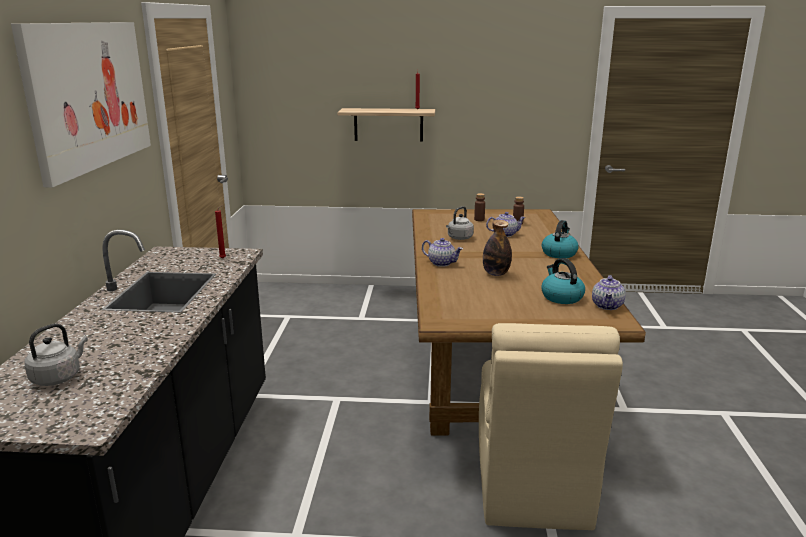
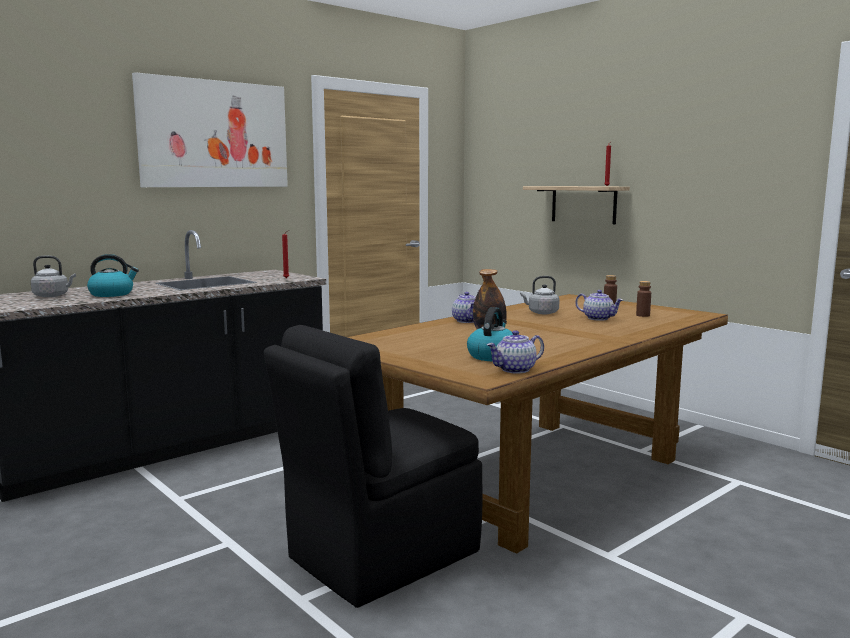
camera: 45 degrees right, 10 degrees down
(531, 485) = (379, 556): beige chair -> black chair
(559, 253) = (606, 337): kettle -> kettle (112, 294)

